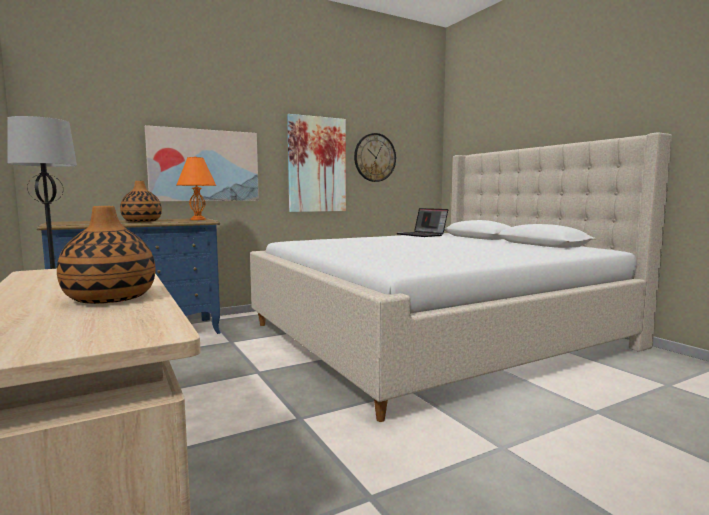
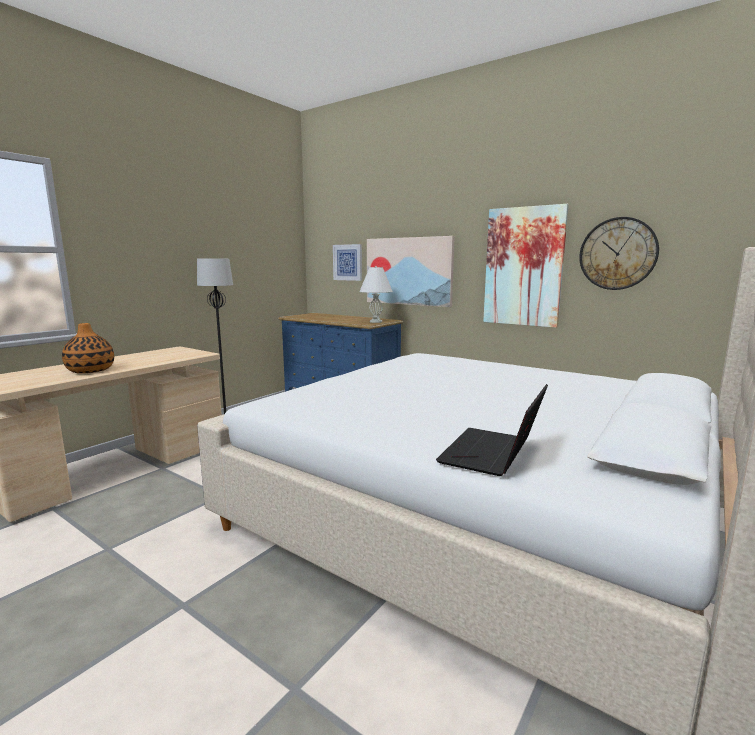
camera: 65 degrees right, 5 degrees up
(107, 152) = (347, 262): none -> picture
(142, 221) = (334, 319): vase -> none
(198, 219) = (376, 322): orange table lamp -> white table lamp
(422, 235) = (601, 381): laptop -> laptop (492, 454)

